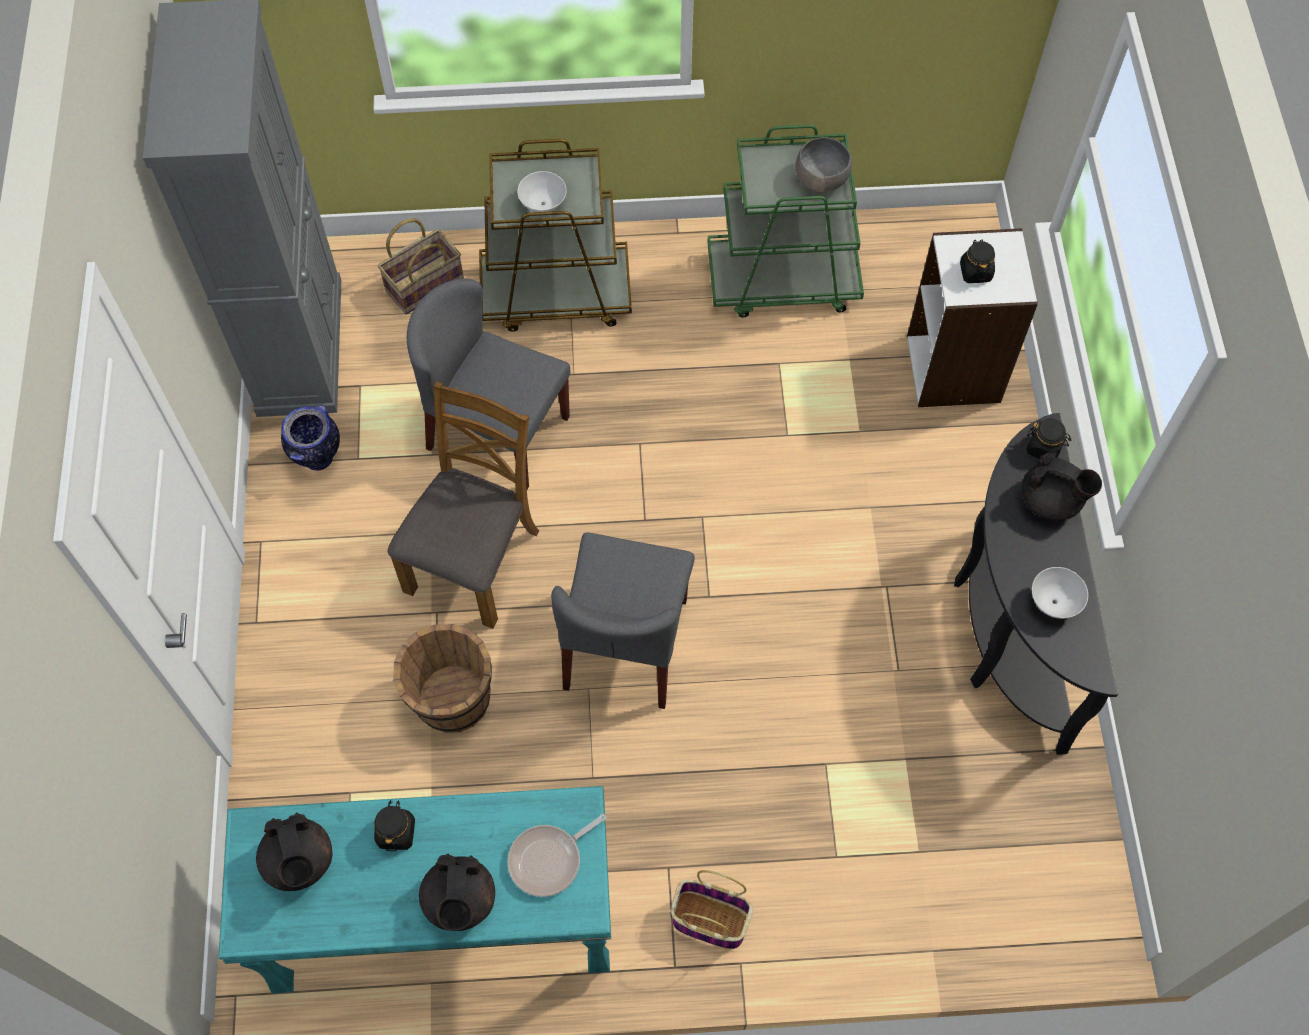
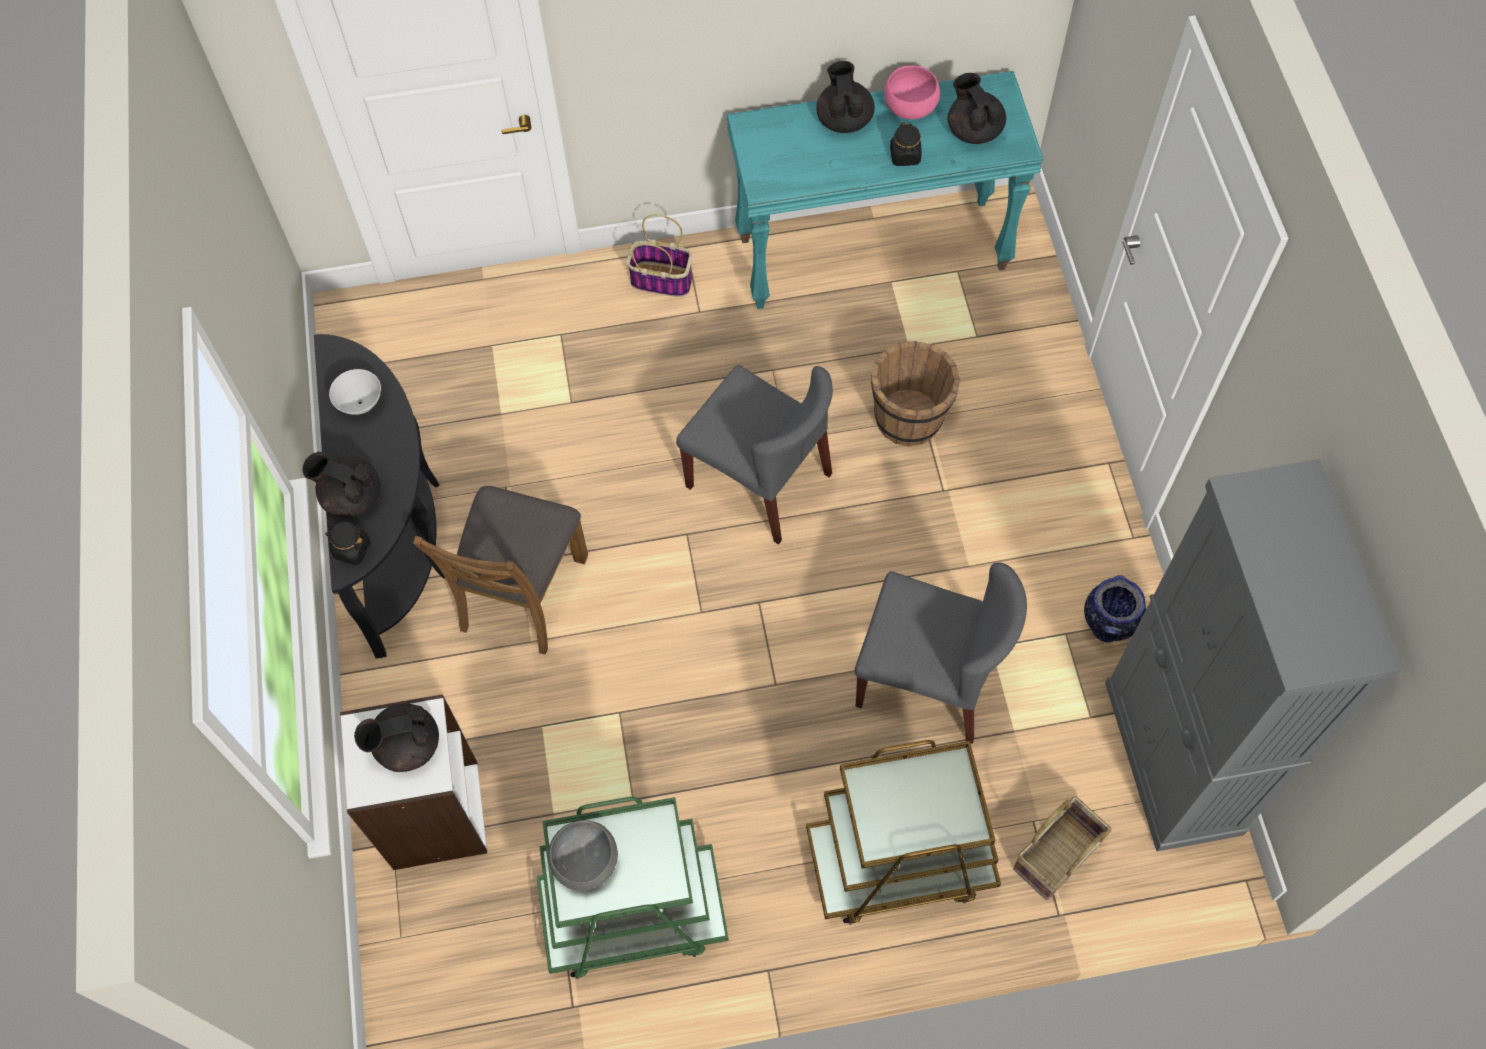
camera: 175 degrees right, 0 degrees up
(370, 910) = (910, 107): none -> pink bowl
(474, 560) = (919, 543): brown chair -> brown chair (522, 593)
(543, 204) = (915, 785): white bowl -> none
(549, 860) = (781, 151): frying pan -> none
(626, 645) = (760, 481): grey chair -> grey chair turned 120 degrees clockwise
(975, 272) = (406, 745): black jar -> black teapot

